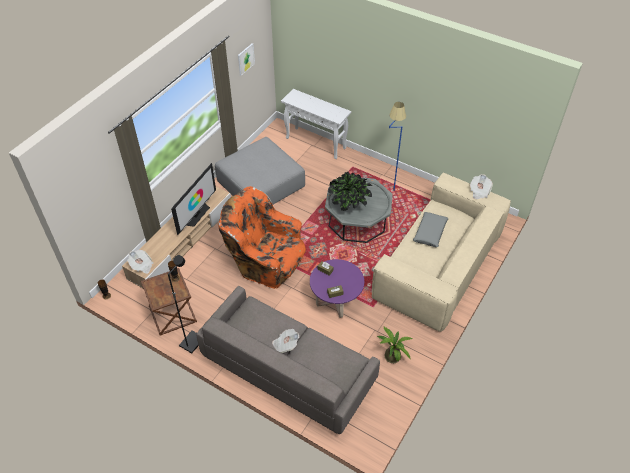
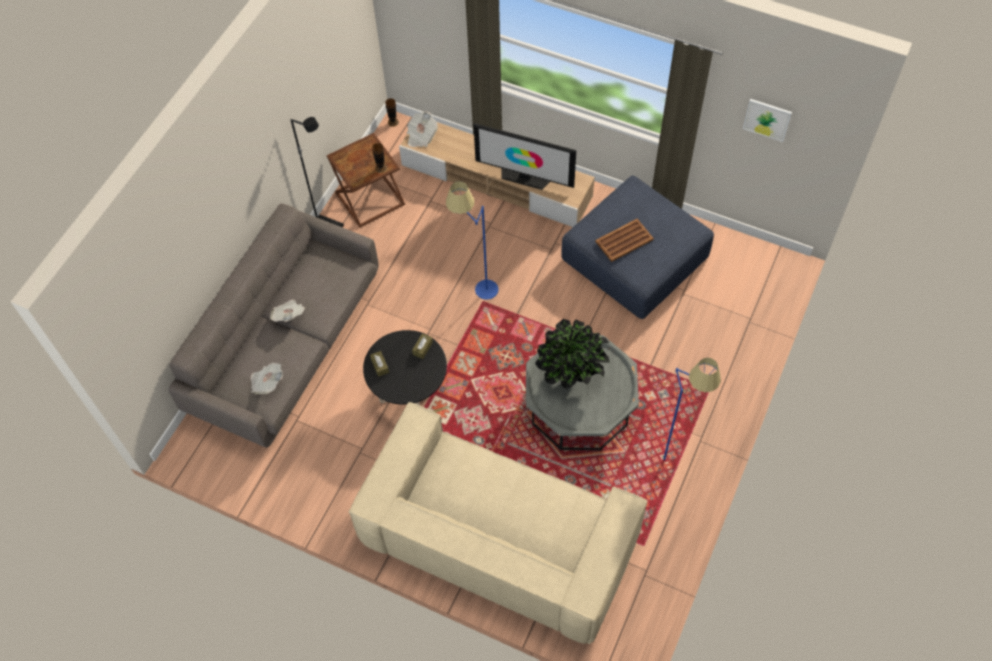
camera: 85 degrees right, 10 degrees up
(260, 184) = (635, 258): grey ottoman -> blue ottoman
(264, 170) = (623, 240): none -> brown tray
(265, 261) = (475, 290): orange armchair -> blue floor lamp
(316, 143) = (756, 325): white console table -> none
(336, 301) = (409, 391): purple coffee table -> black coffee table
(392, 355) = (319, 475): potted plant -> none
(430, 232) = (524, 498): grey pillow -> none
(479, 191) = (606, 563): newspaper -> newspaper (267, 383)

